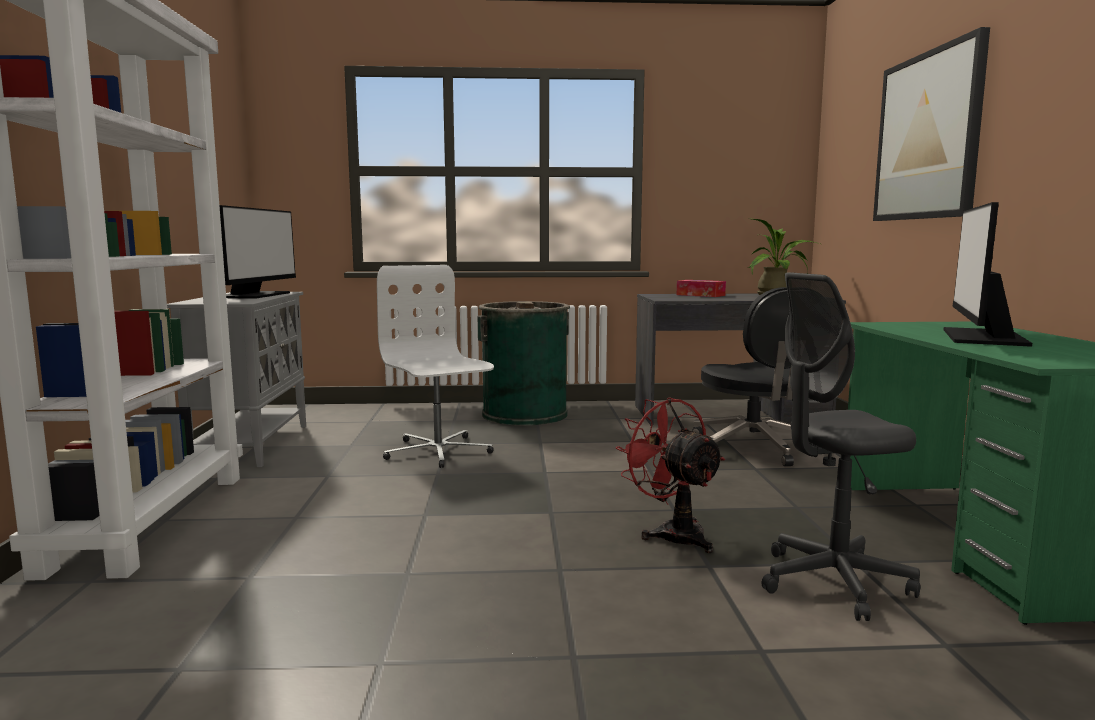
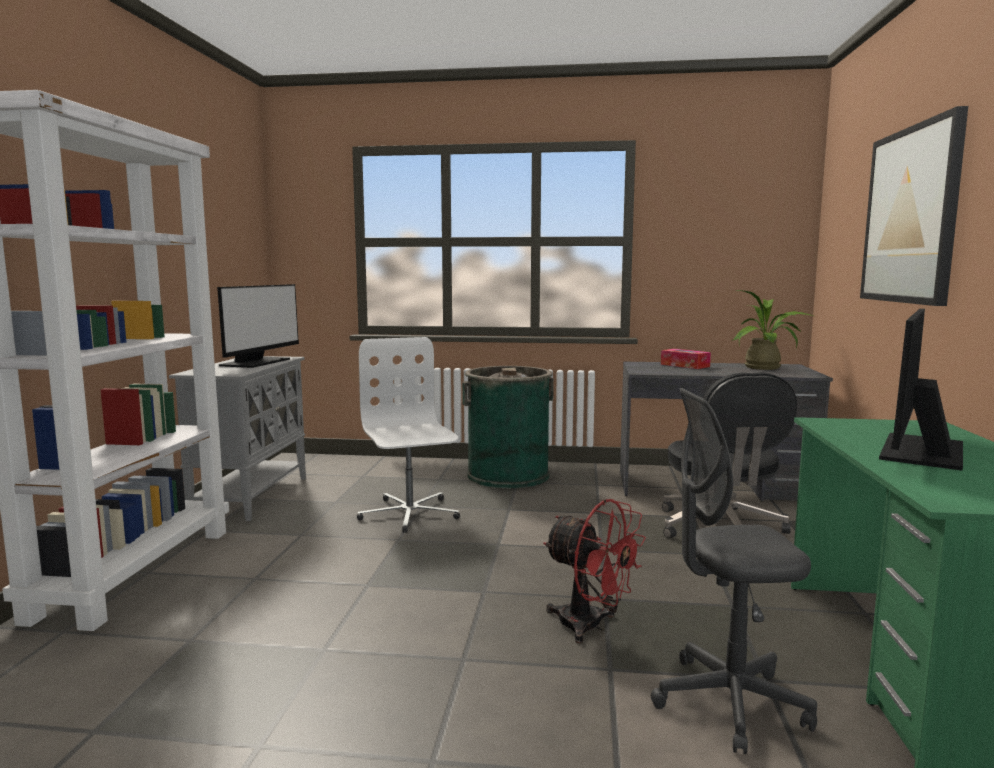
camera: 10 degrees right, 0 degrees up
(672, 533) = (591, 626): red fan -> red fan turned 150 degrees clockwise

